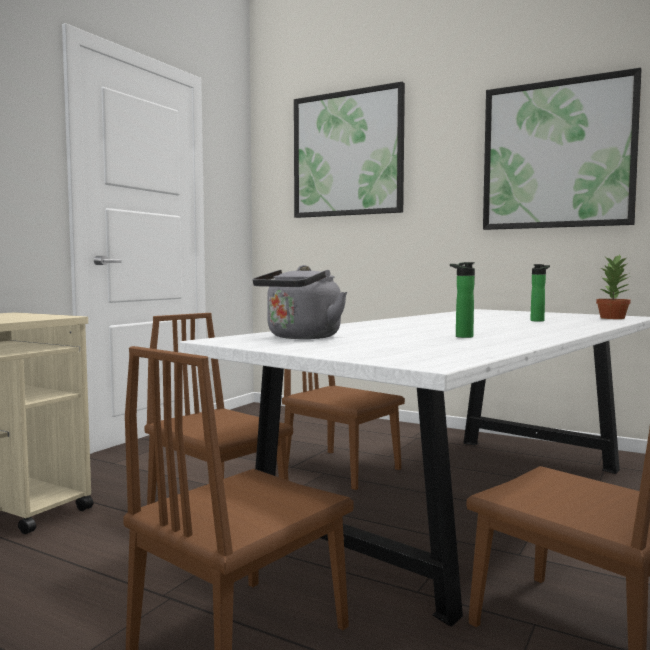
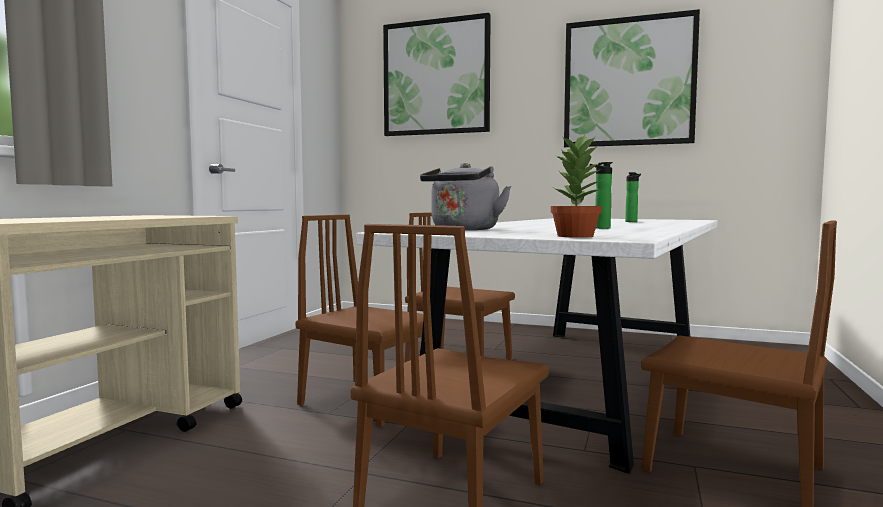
camera: 10 degrees left, 0 degrees up
(613, 318) = (686, 220): potted plant -> potted plant (576, 236)

